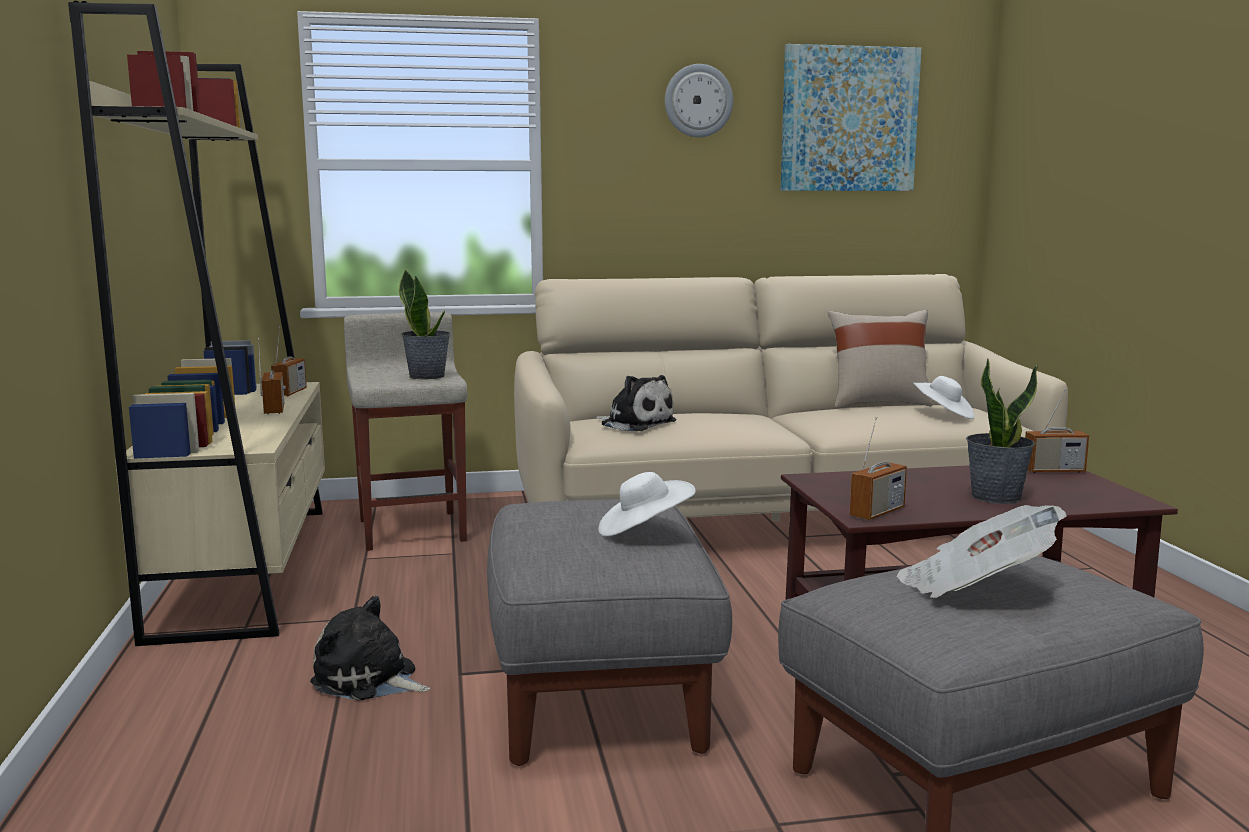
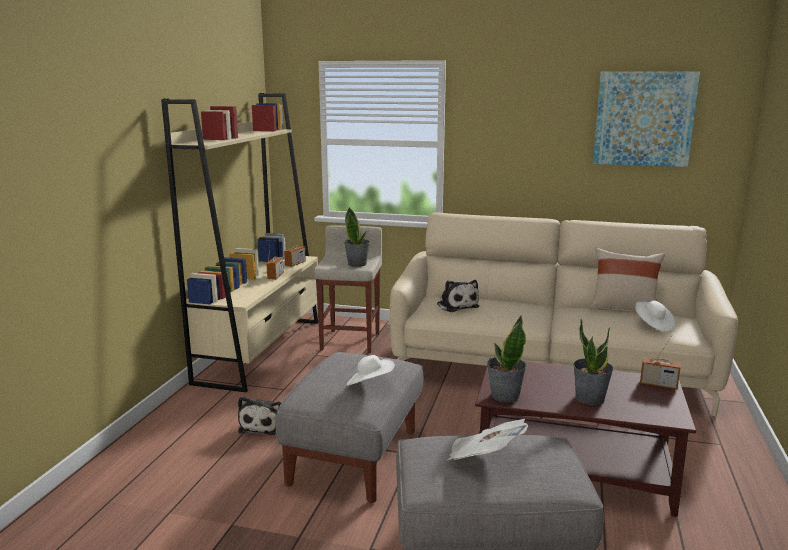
camera: 25 degrees right, 5 degrees up
(369, 680) = (263, 425): plush toy -> plush toy turned 135 degrees counterclockwise
(698, 101) = (540, 107): wall clock -> none
(877, 512) = (504, 396): radio -> potted plant

